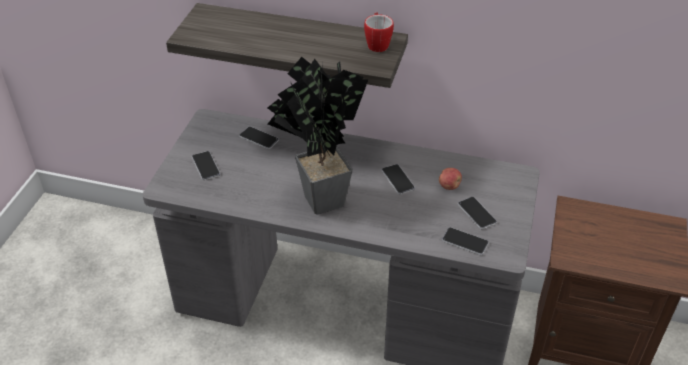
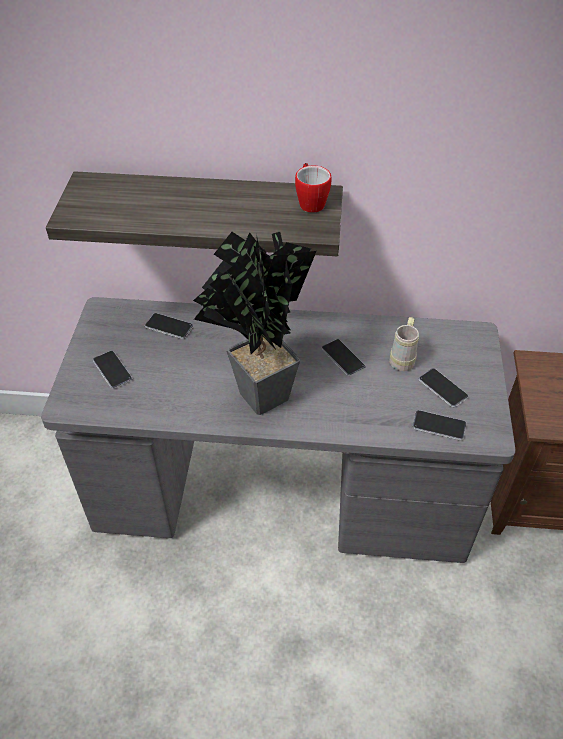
camera: 10 degrees left, 5 degrees up
(449, 186) = (403, 358): apple -> beige mug

